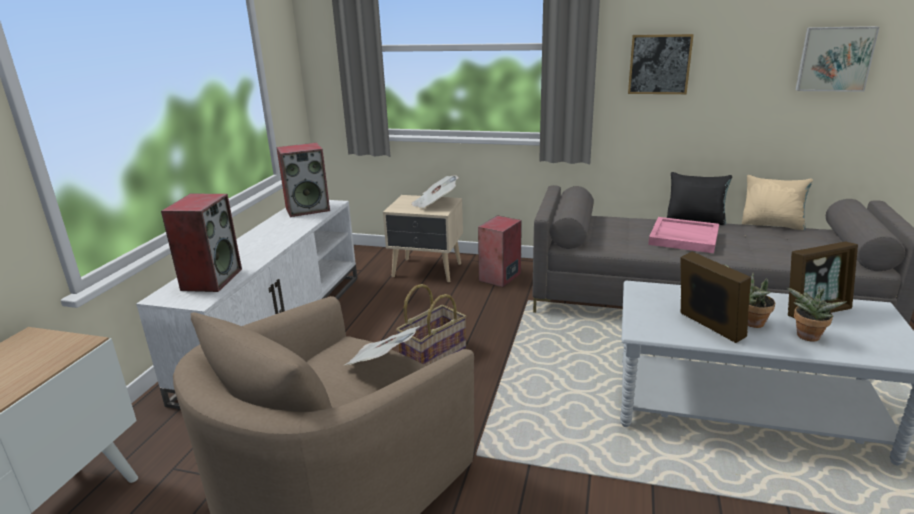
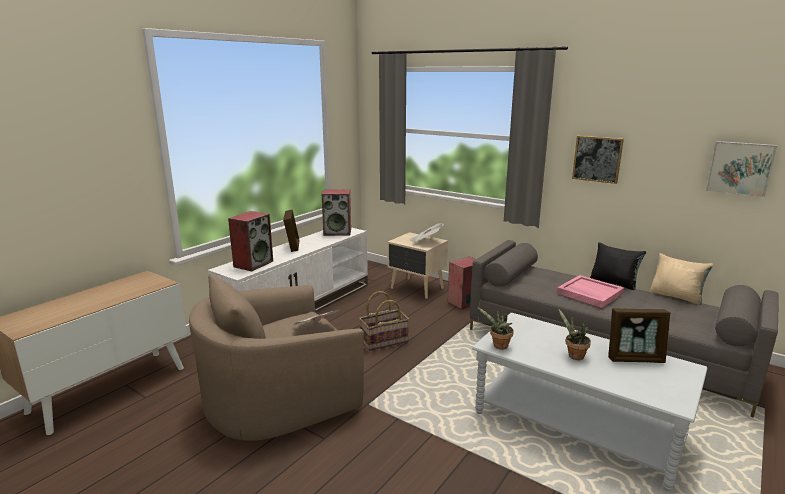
camera: 20 degrees right, 5 degrees down
(708, 327) = (539, 352): picture frame -> picture frame (292, 246)
(806, 337) = (606, 373): potted plant -> potted plant (498, 346)

